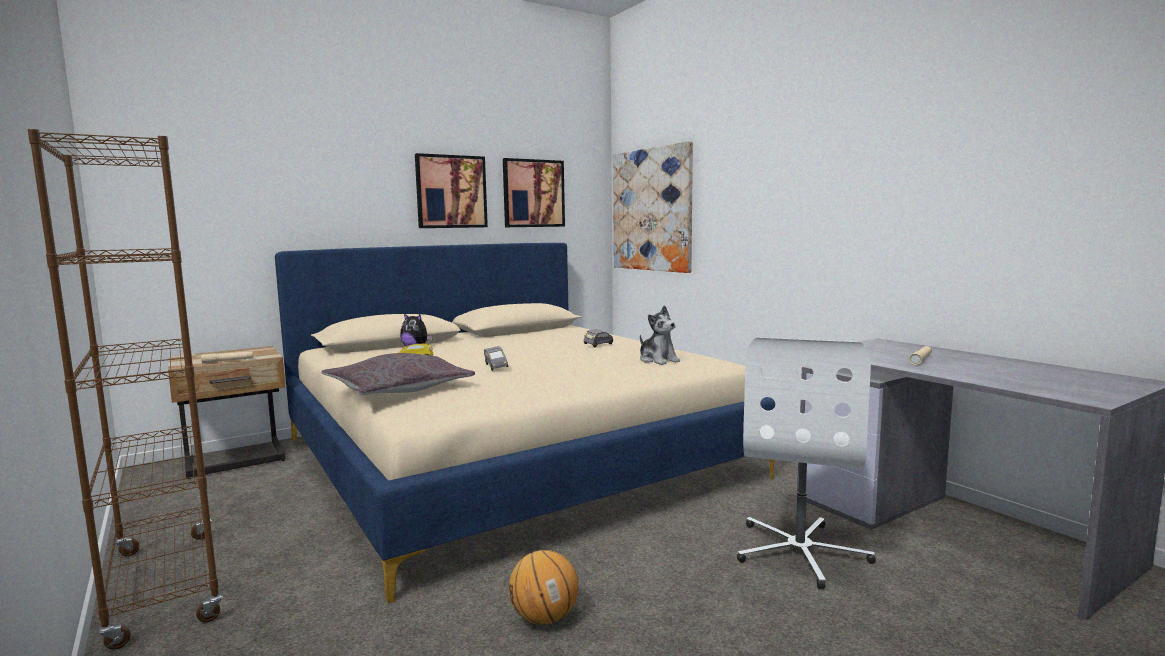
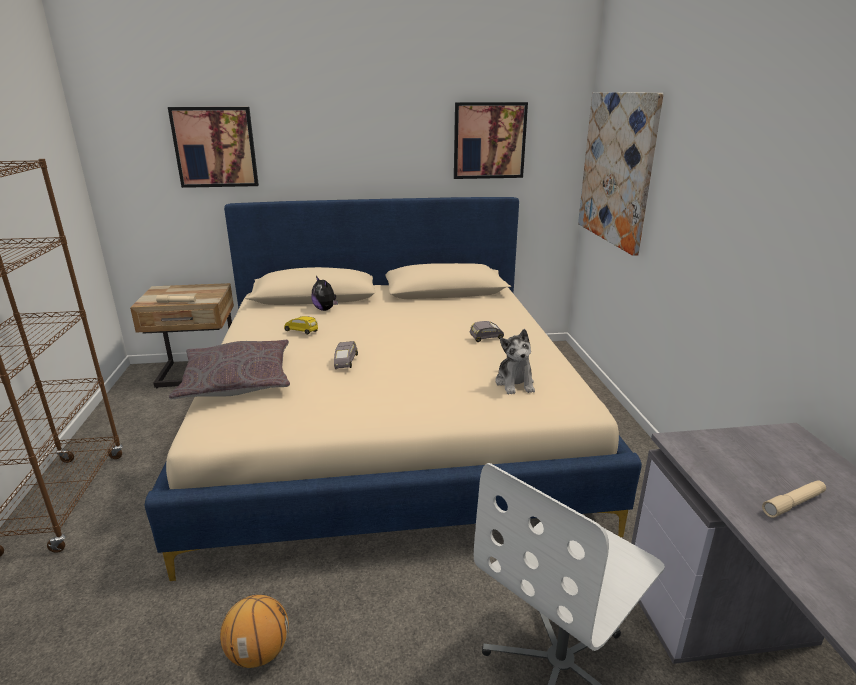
camera: 25 degrees right, 15 degrees up
(451, 192) = (396, 141): picture -> picture (215, 147)

